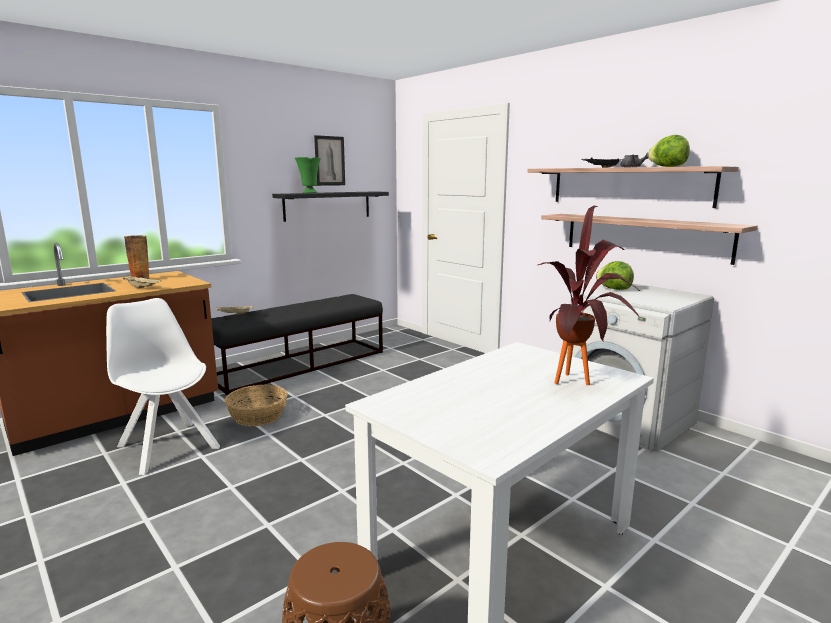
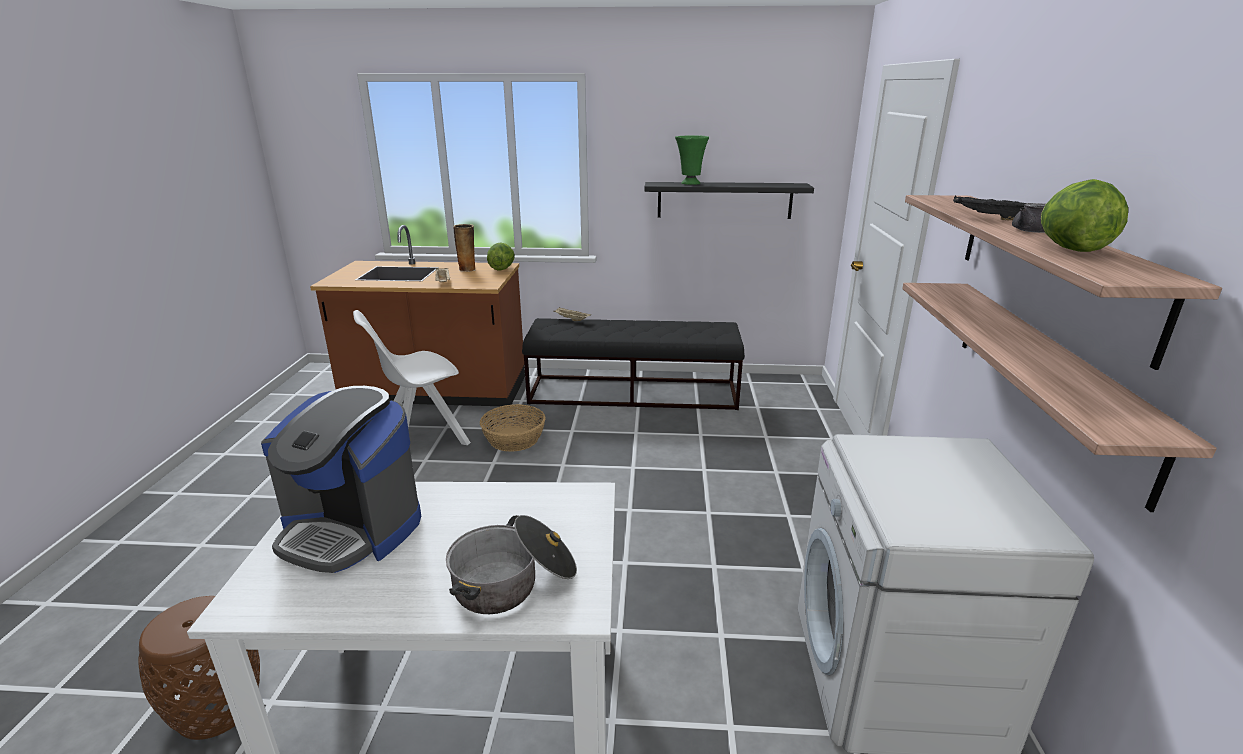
camera: 45 degrees right, 10 degrees up
(168, 445) = (422, 438): white chair -> white chair turned 120 degrees counterclockwise
(329, 161) = (734, 139): picture -> none
(448, 405) = (351, 529): none -> coffee machine
(581, 382) = (514, 582): potted plant -> cooking pot
(614, 289) = (922, 455): lettuce -> lettuce (502, 269)

